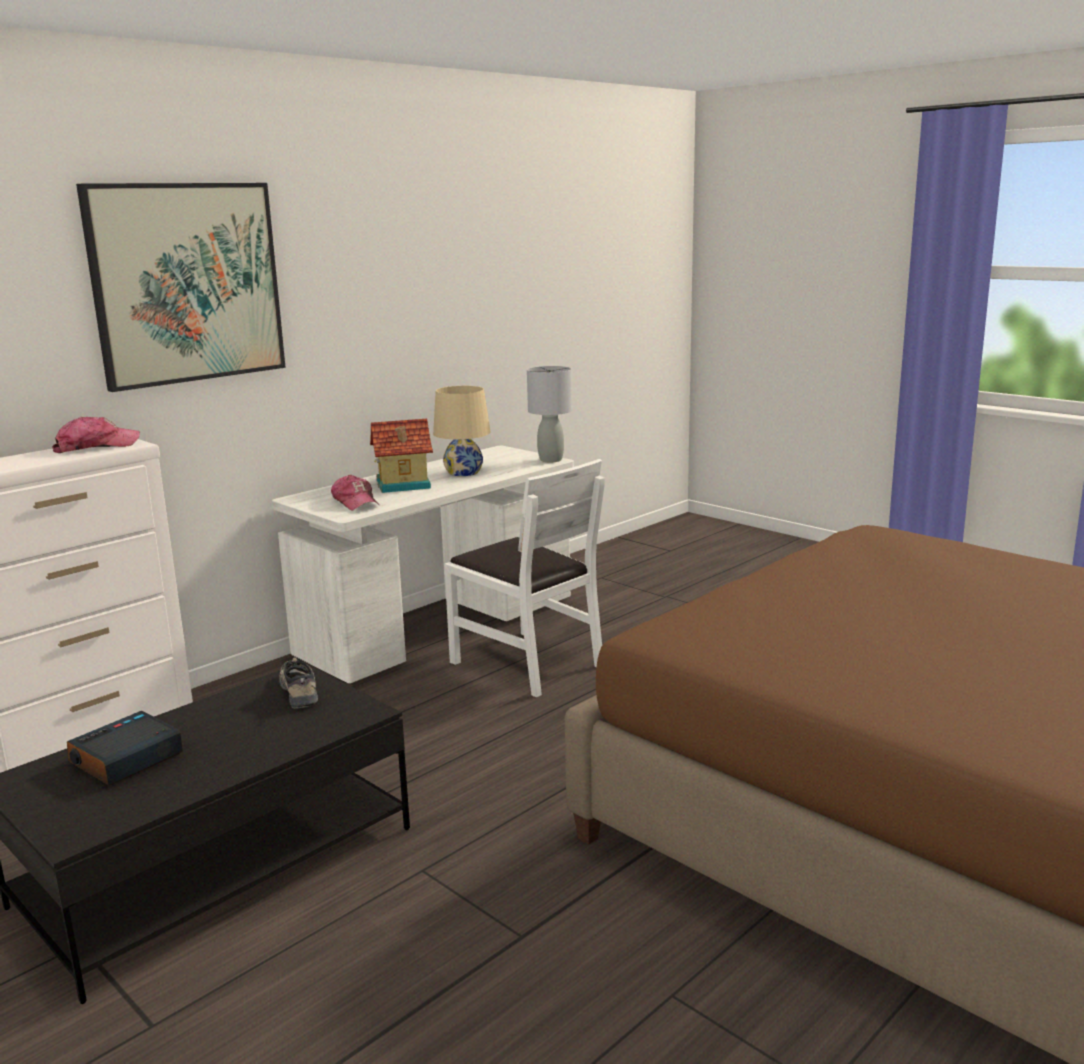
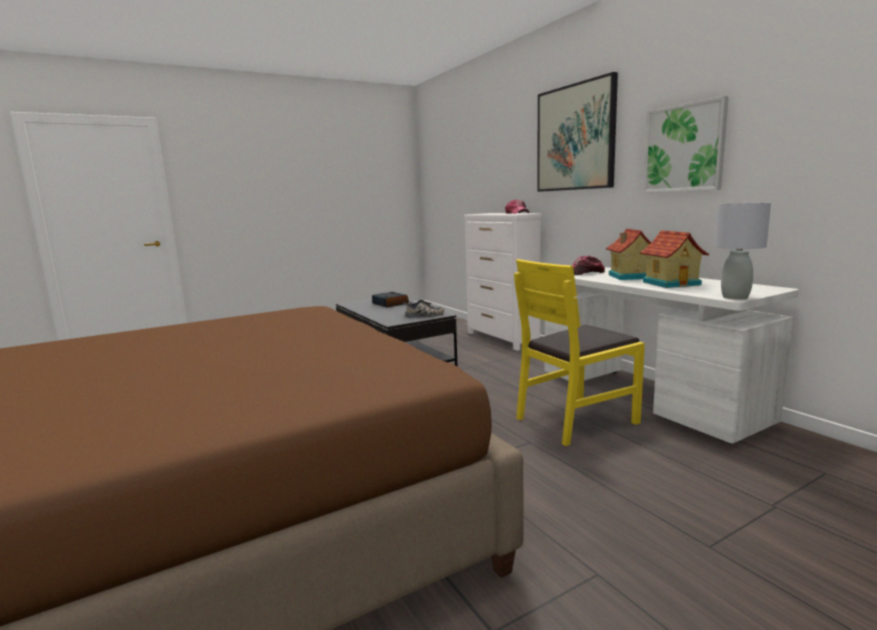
camera: 105 degrees right, 5 degrees down
(375, 307) = (684, 148): none -> picture
(463, 472) = (672, 283): beige table lamp -> toy house
(527, 663) = (575, 419): white chair -> yellow chair

